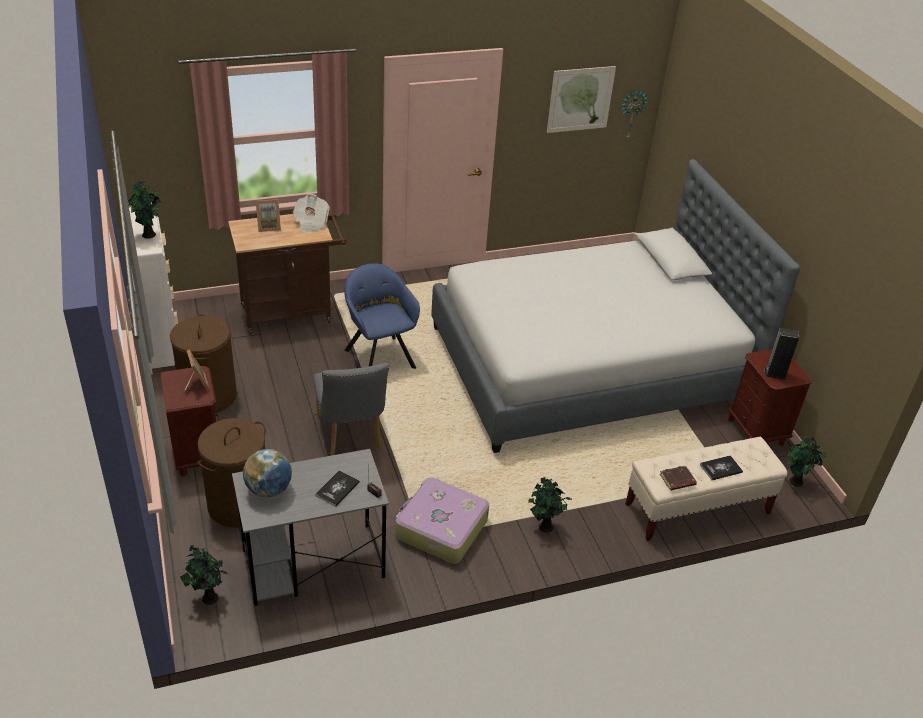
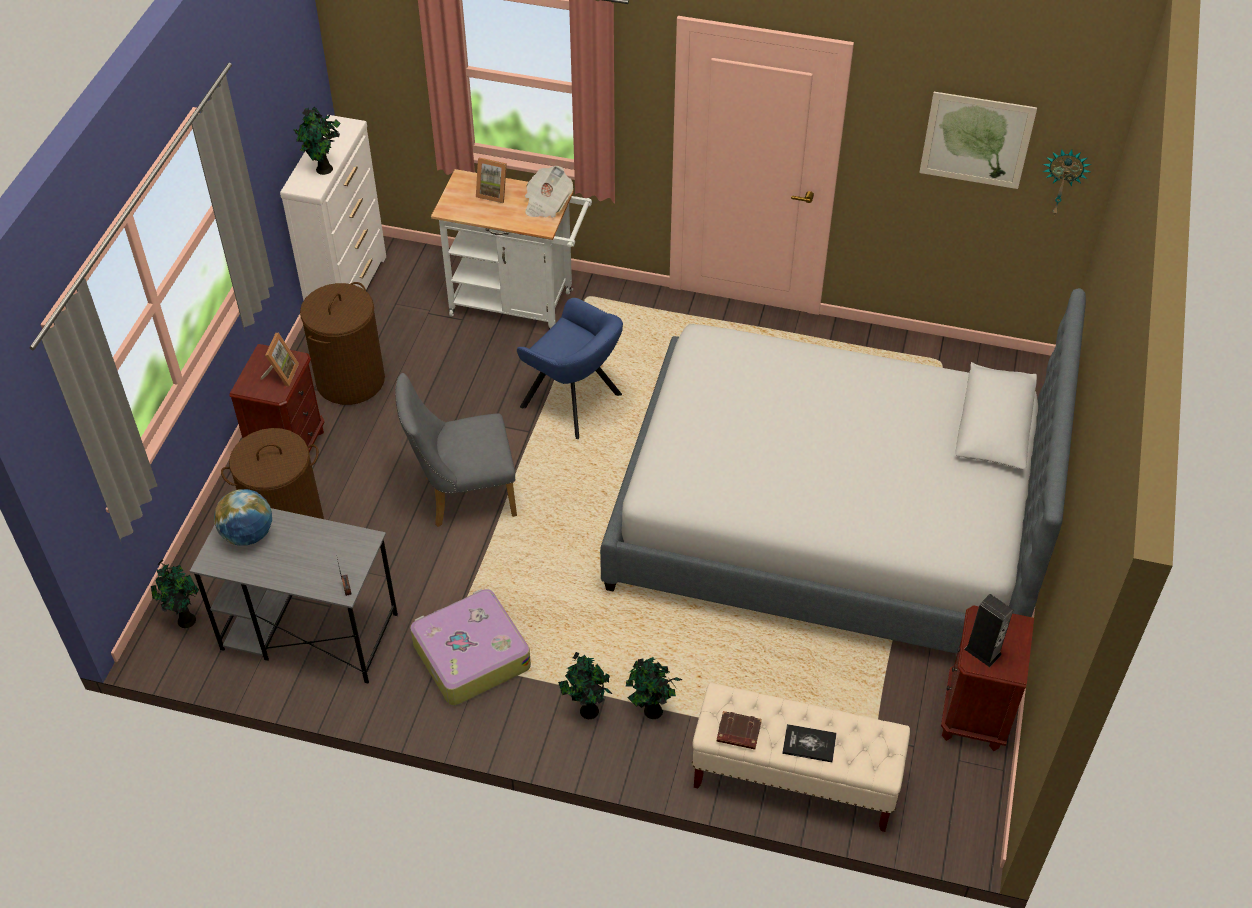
camera: 35 degrees right, 10 degrees up
(292, 313) = (519, 304): brown cart -> white cart
(337, 489) = (314, 566): book -> none
(351, 436) = (462, 496): grey chair -> grey chair turned 60 degrees clockwise
(379, 356) = (574, 404): blue armchair -> blue armchair turned 120 degrees clockwise
(795, 482) = (962, 808): potted plant -> potted plant (651, 711)

